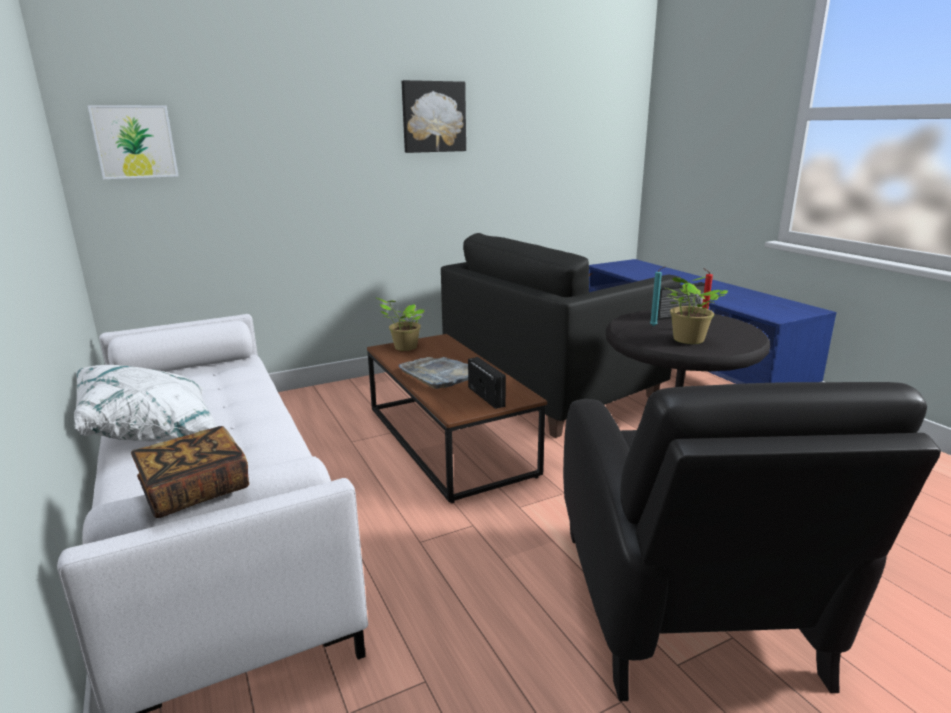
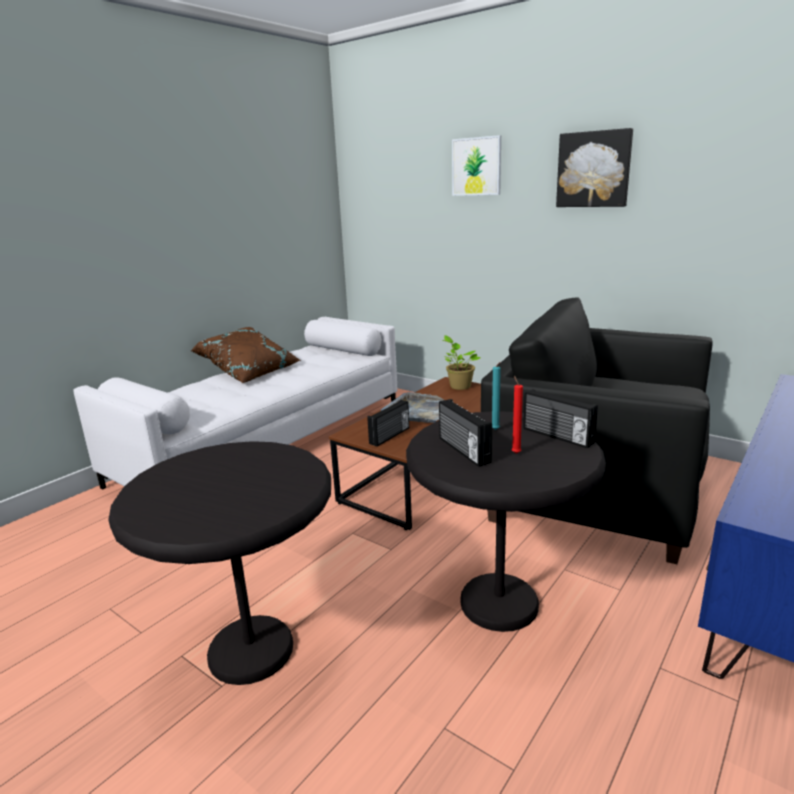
camera: 65 degrees right, 0 degrees up
(135, 142) = (373, 195): picture -> picture (476, 166)
(153, 431) = (250, 372): white pillow -> brown pillow
(195, 490) = (130, 386): book -> none
(686, 609) = (251, 651): black armchair -> black side table
(687, 340) = (462, 450): potted plant -> radio

